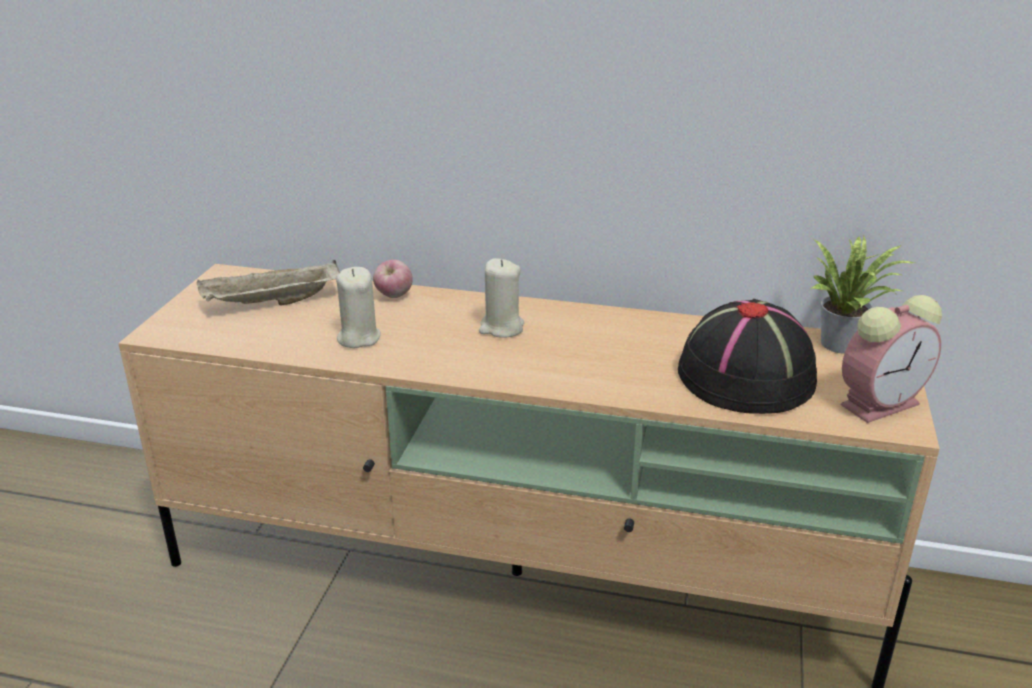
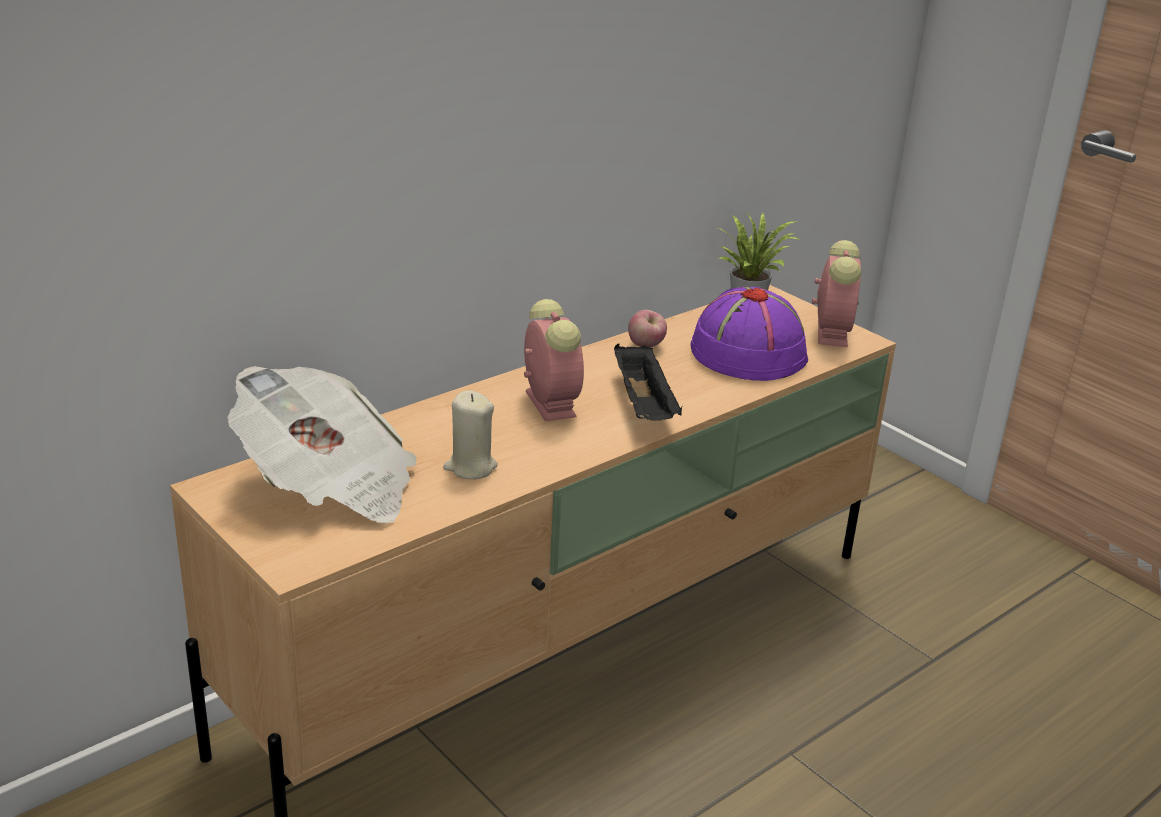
camera: 55 degrees left, 0 degrees up
(271, 304) = (329, 485): beige tray -> newspaper
(394, 296) = (414, 423): apple -> apple (646, 346)
(501, 328) = (548, 402): beige candle -> alarm clock
(562, 366) = (644, 405): none -> black tray
(747, 376) = (747, 353): black hat -> purple hat

